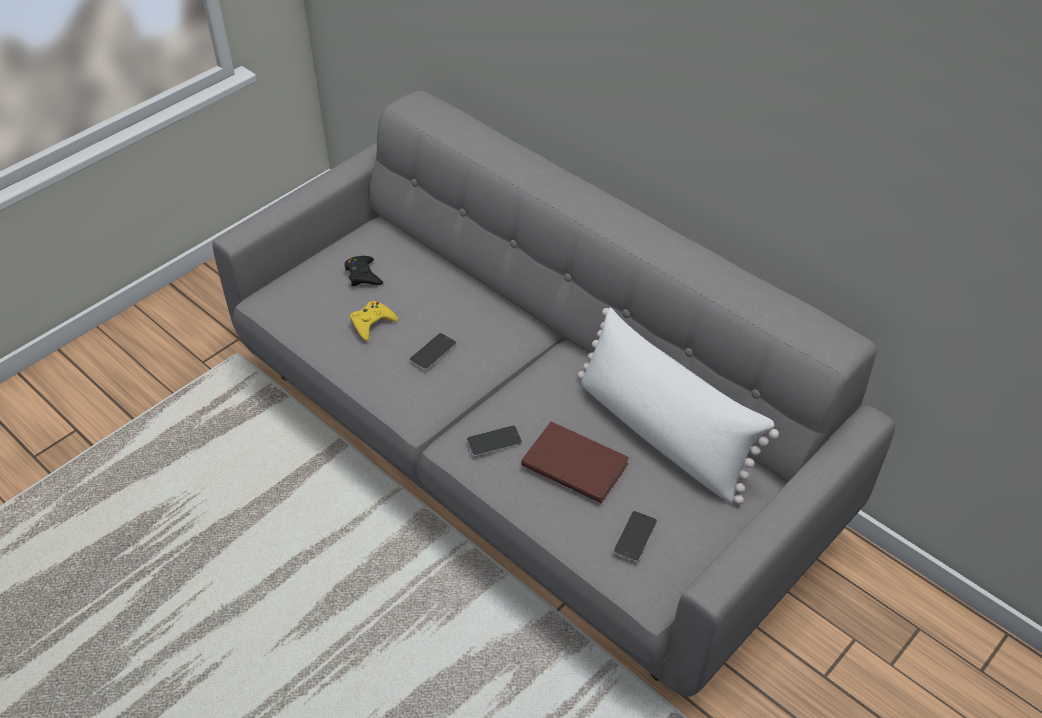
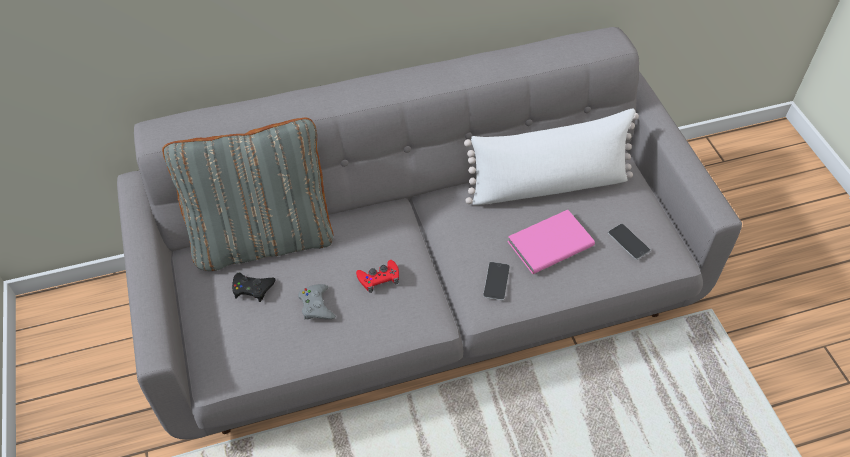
camera: 60 degrees left, 5 degrees up
(372, 323) = (316, 306): yellow game controller -> grey game controller
(425, 257) = (263, 238): none -> grey pillow
(433, 351) = (379, 278): phone -> red game controller
(575, 463) = (548, 243): brown book -> pink book

